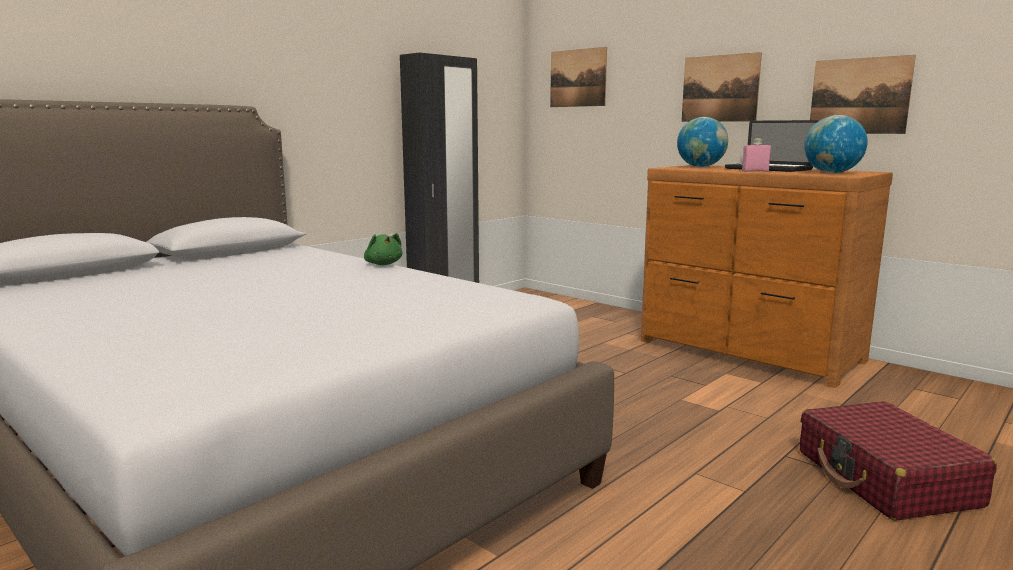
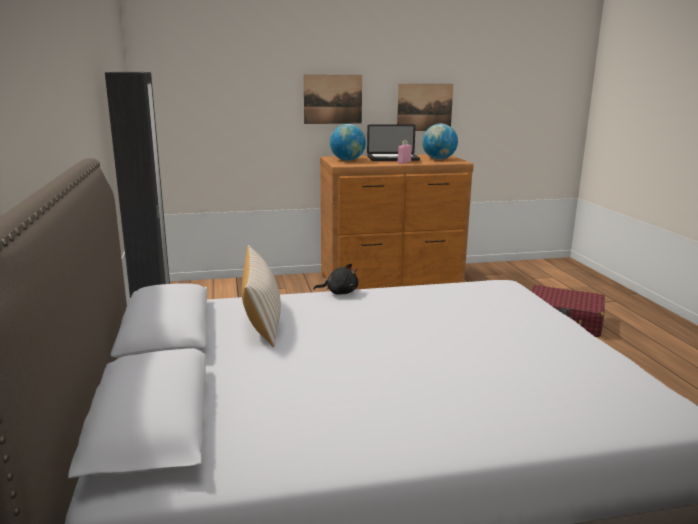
camera: 55 degrees left, 5 degrees up
(281, 260) = (262, 319): none -> beige pillow
(383, 264) = (339, 292): green plush toy -> black plush toy
(578, 78) = (196, 84): picture -> none

